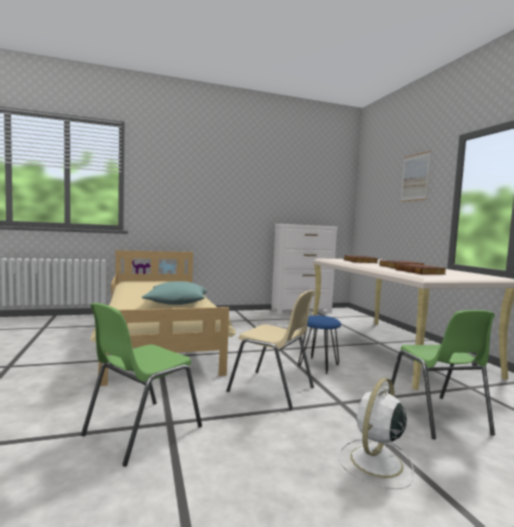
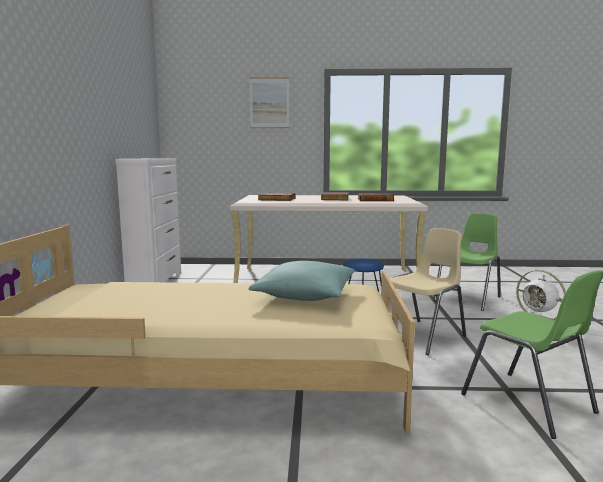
camera: 70 degrees left, 5 degrees up
(437, 417) = (469, 299): green chair -> green chair turned 60 degrees counterclockwise

